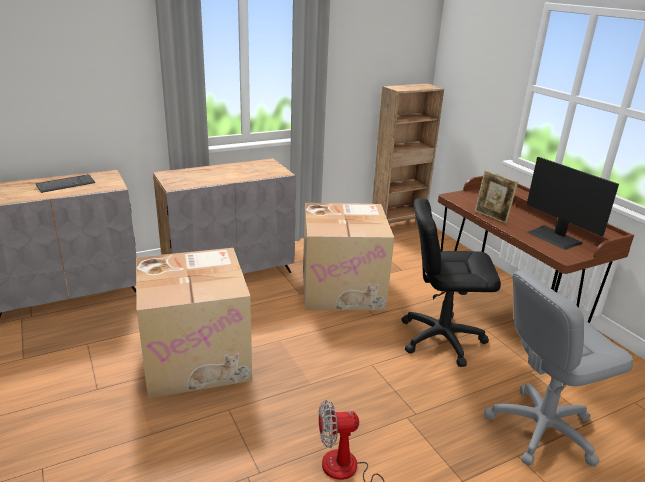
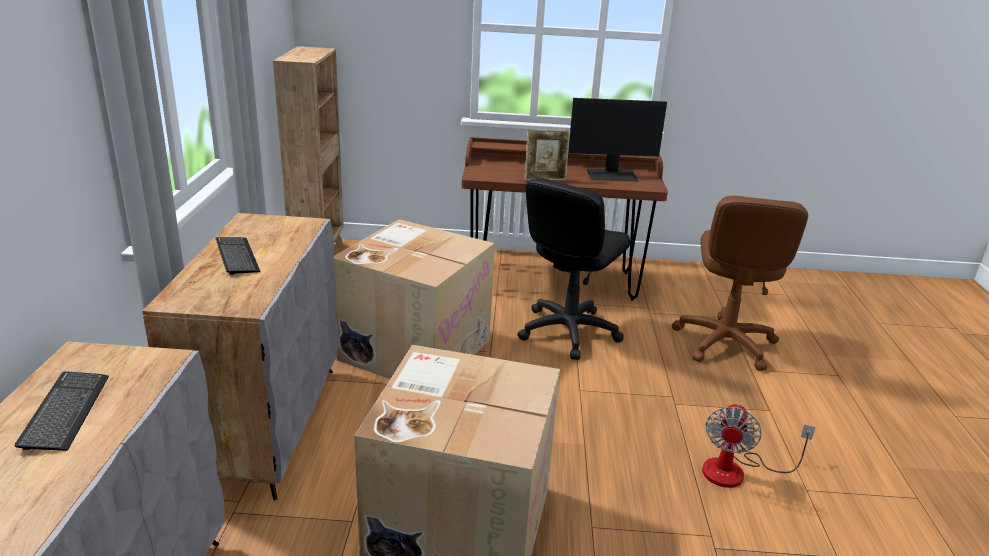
camera: 60 degrees left, 0 degrees up
(223, 171) = (237, 256): none -> keyboard
(541, 429) = (724, 343): grey office chair -> brown office chair

